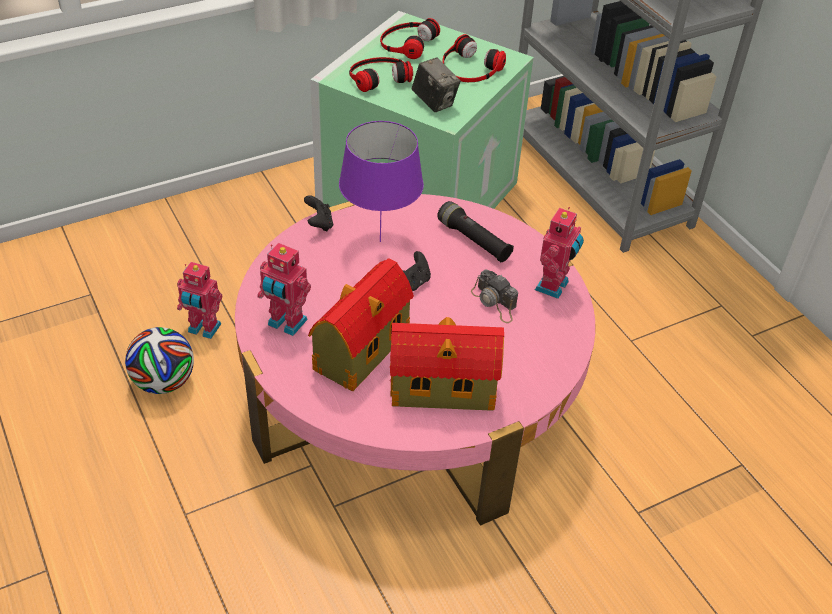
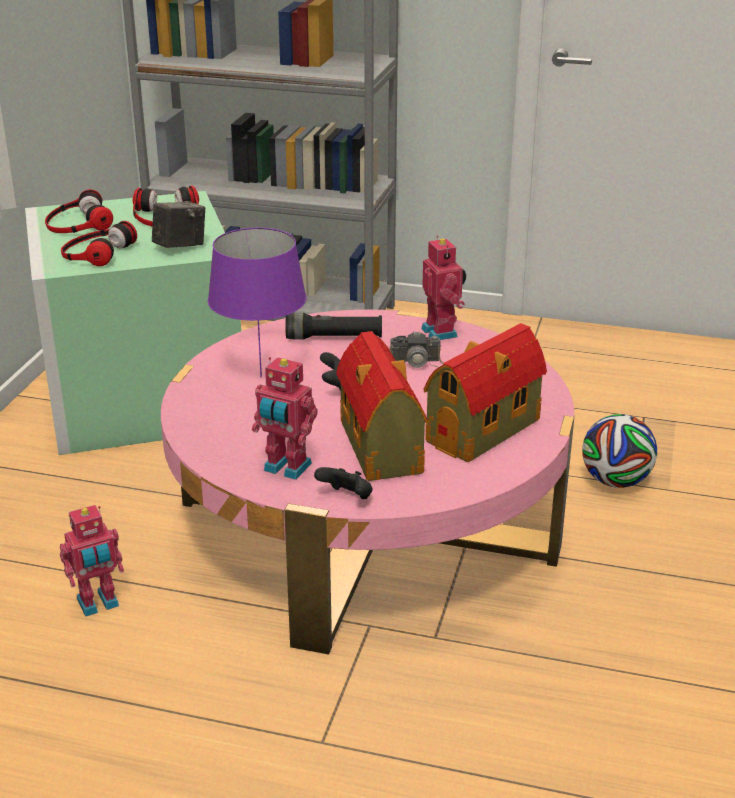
camera: 45 degrees left, 15 degrees down
(164, 382) = (127, 668): football -> football (615, 481)
(286, 324) = (286, 468): toy robot -> toy robot turned 45 degrees clockwise
(319, 224) = (185, 394): black game controller -> black game controller (346, 498)
(434, 102) = (180, 246): camera -> camera turned 45 degrees counterclockwise

